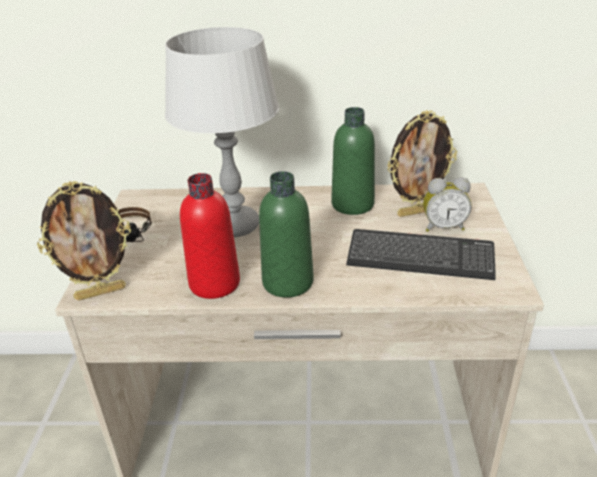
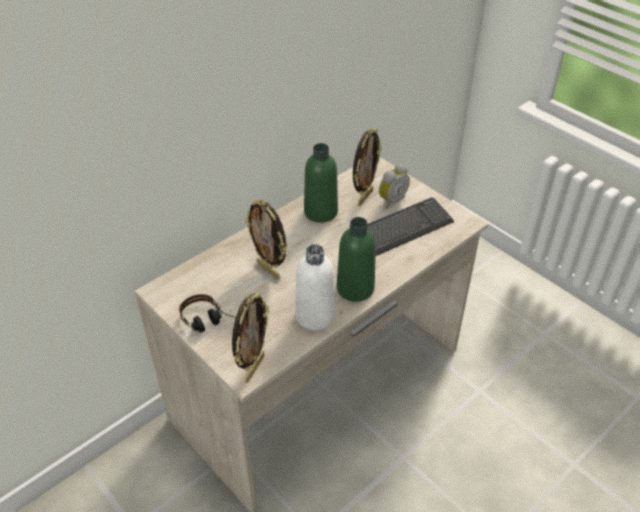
camera: 45 degrees left, 10 degrees up
(214, 283) = (315, 316): red bottle -> white bottle
(235, 226) = (269, 270): grey table lamp -> picture frame

